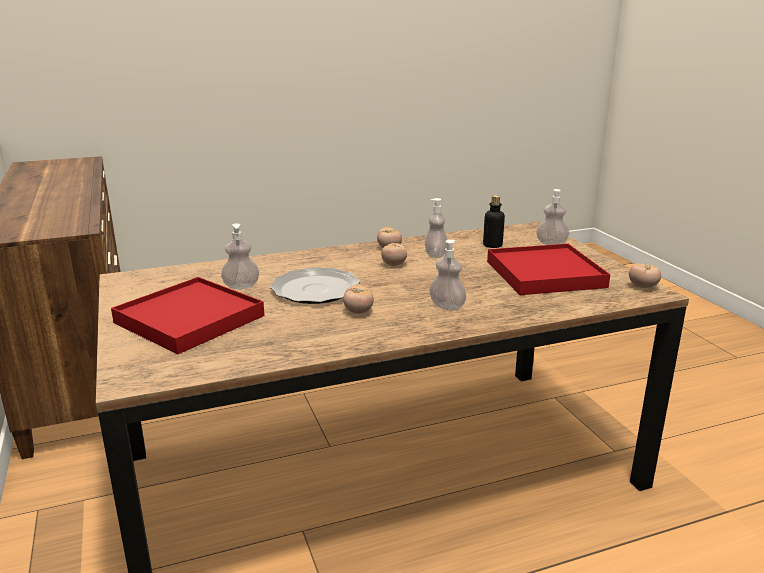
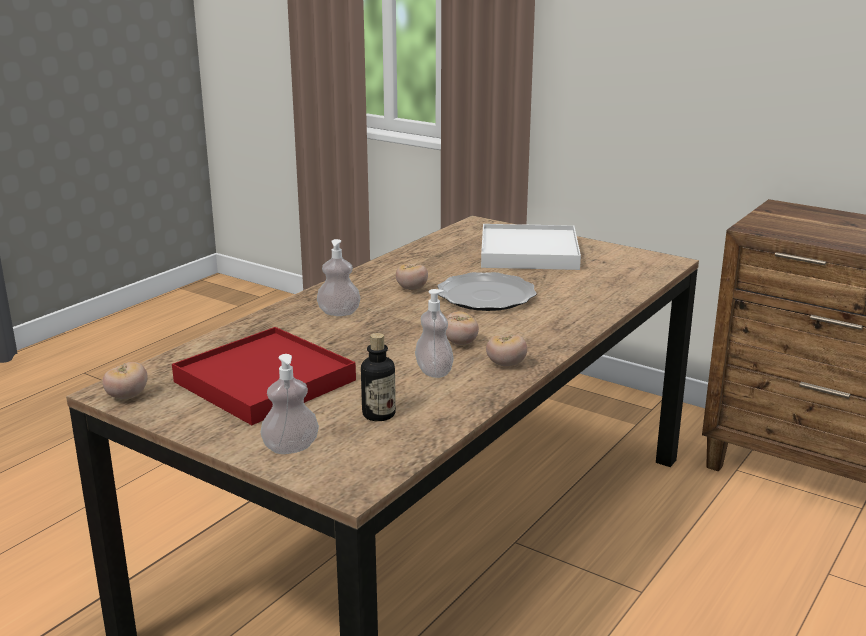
camera: 145 degrees right, 0 degrees up
(190, 319) = (528, 253): red tray -> white tray
(241, 286) = (556, 281): soap dispenser -> none

